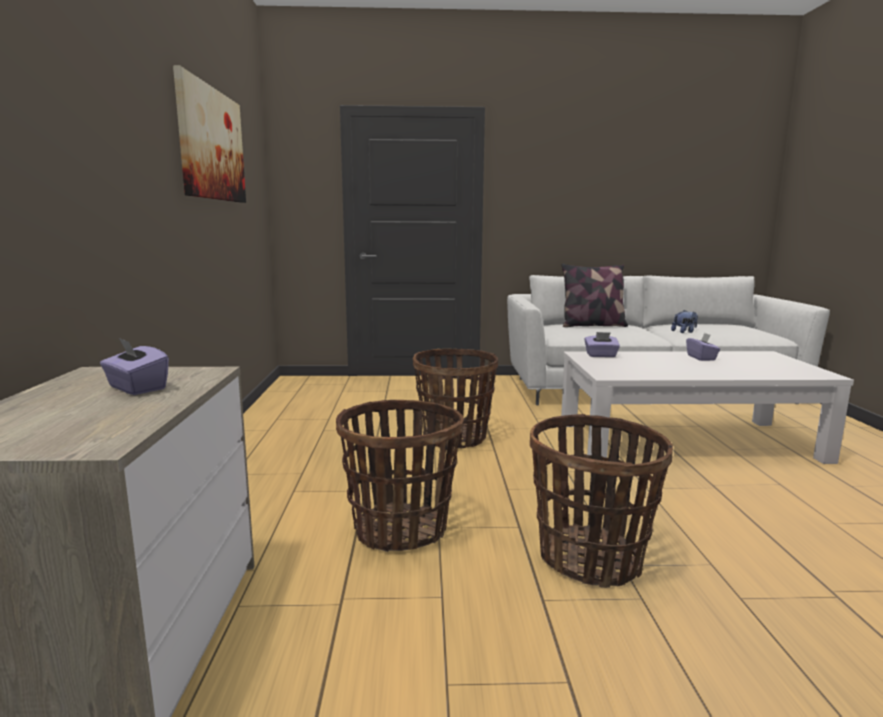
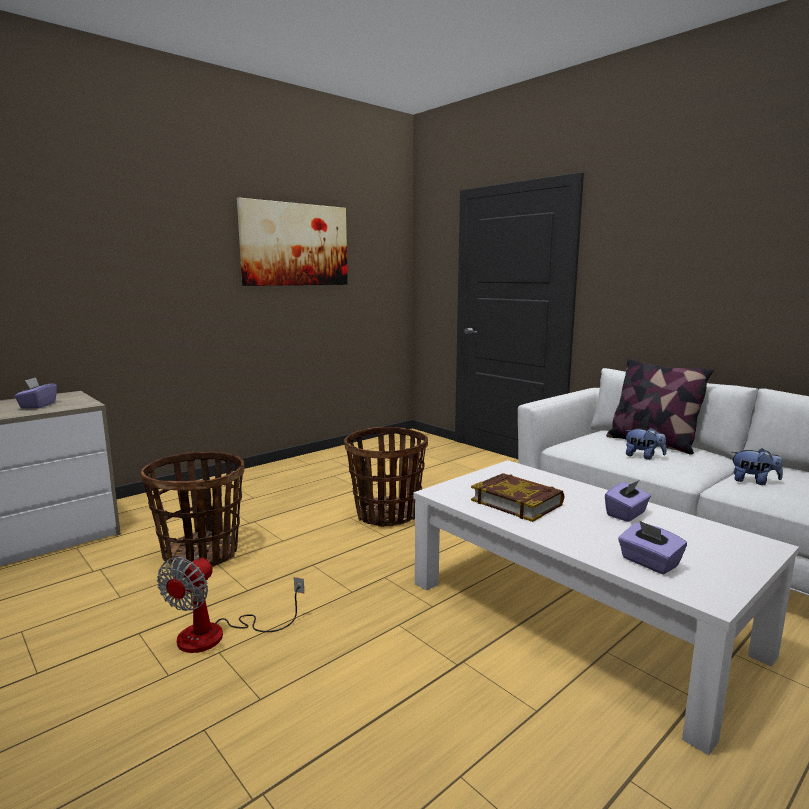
camera: 50 degrees right, 0 degrees up
(591, 559) = (218, 635): basket -> fan
(601, 355) = (522, 474): purple tissue box -> purple tissue box (649, 563)
(615, 332) = (643, 457): none -> plush toy
(653, 367) = (517, 502): none -> book

